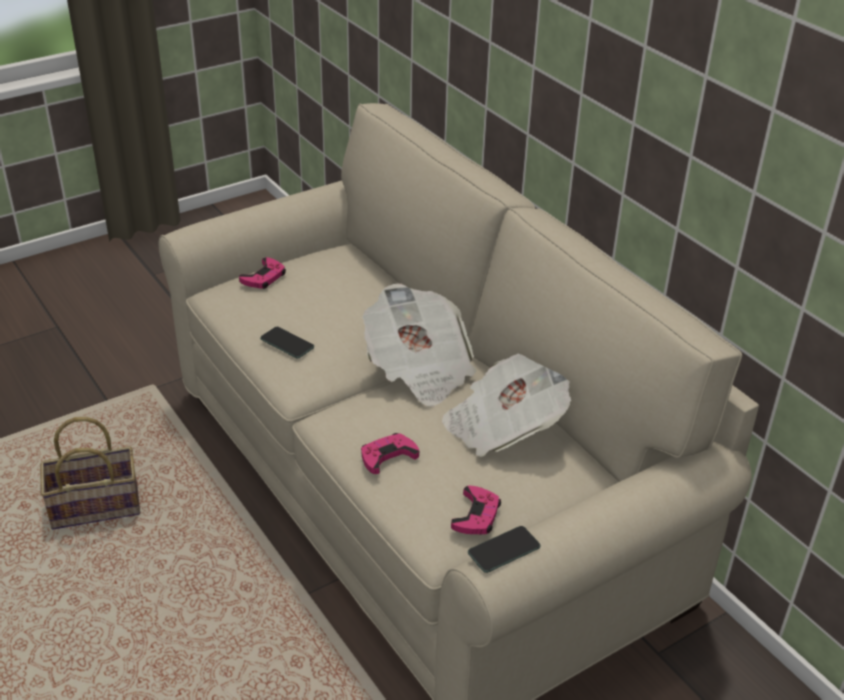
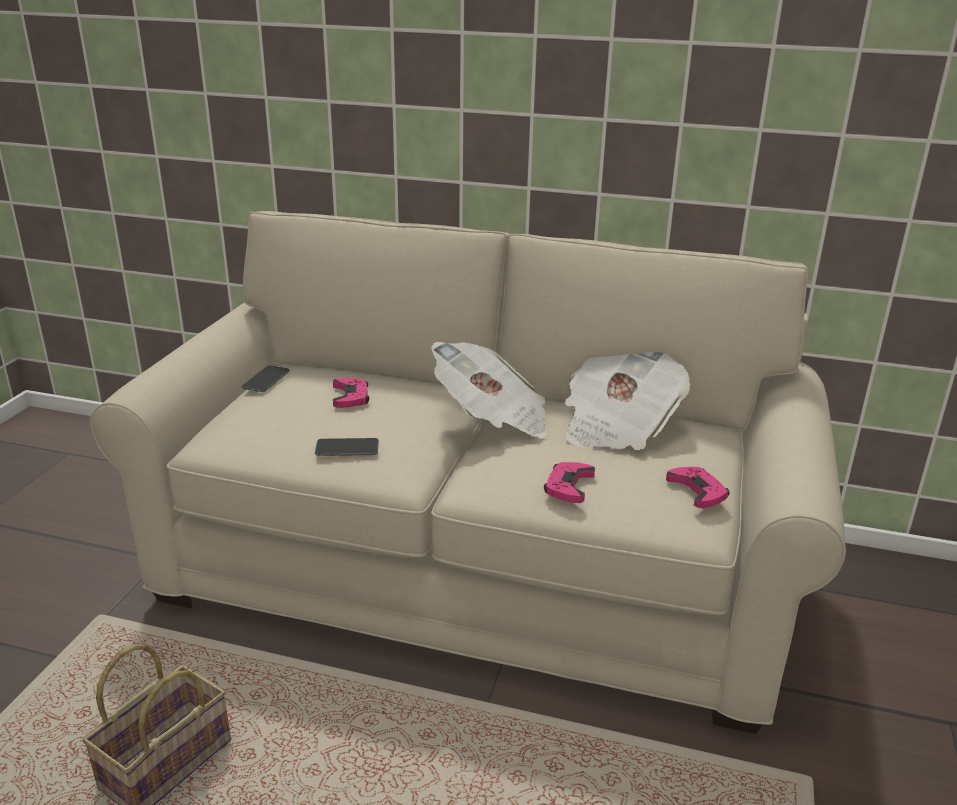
camera: 40 degrees left, 10 degrees down
(264, 277) = (244, 411): pink game controller -> pink game controller (351, 397)
(504, 550) = (796, 483): phone -> phone (266, 379)

